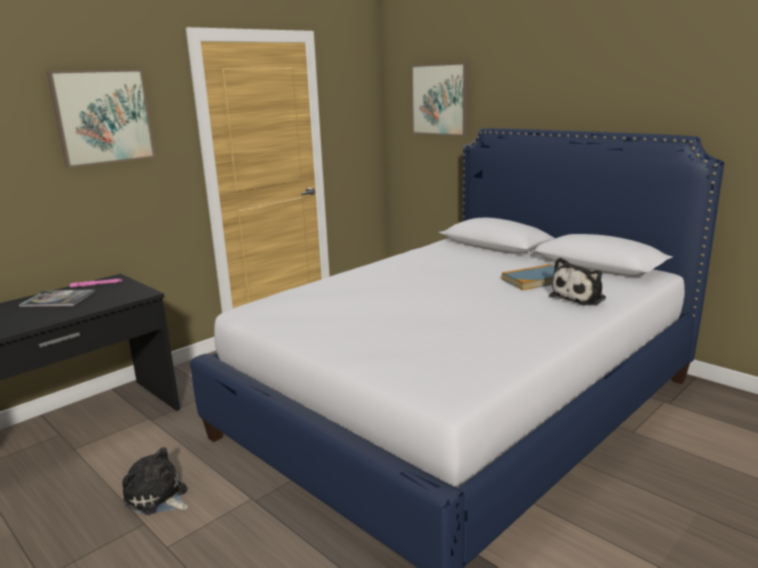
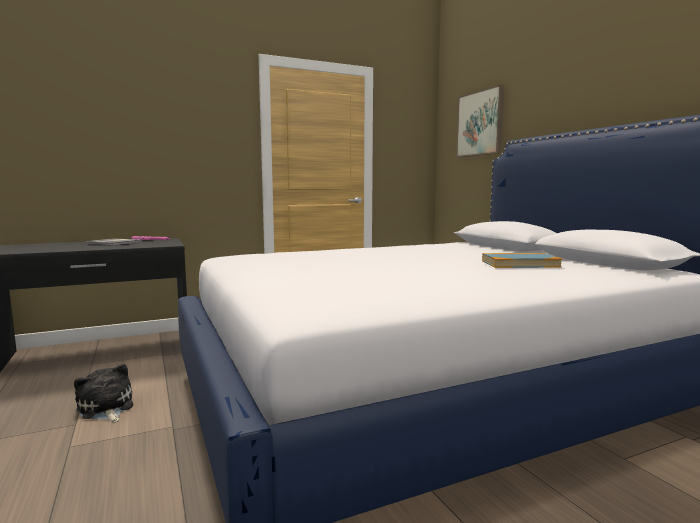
camera: 20 degrees right, 10 degrees down
(103, 117) = (181, 114): picture -> none
(580, 297) = (556, 276): plush toy -> none

